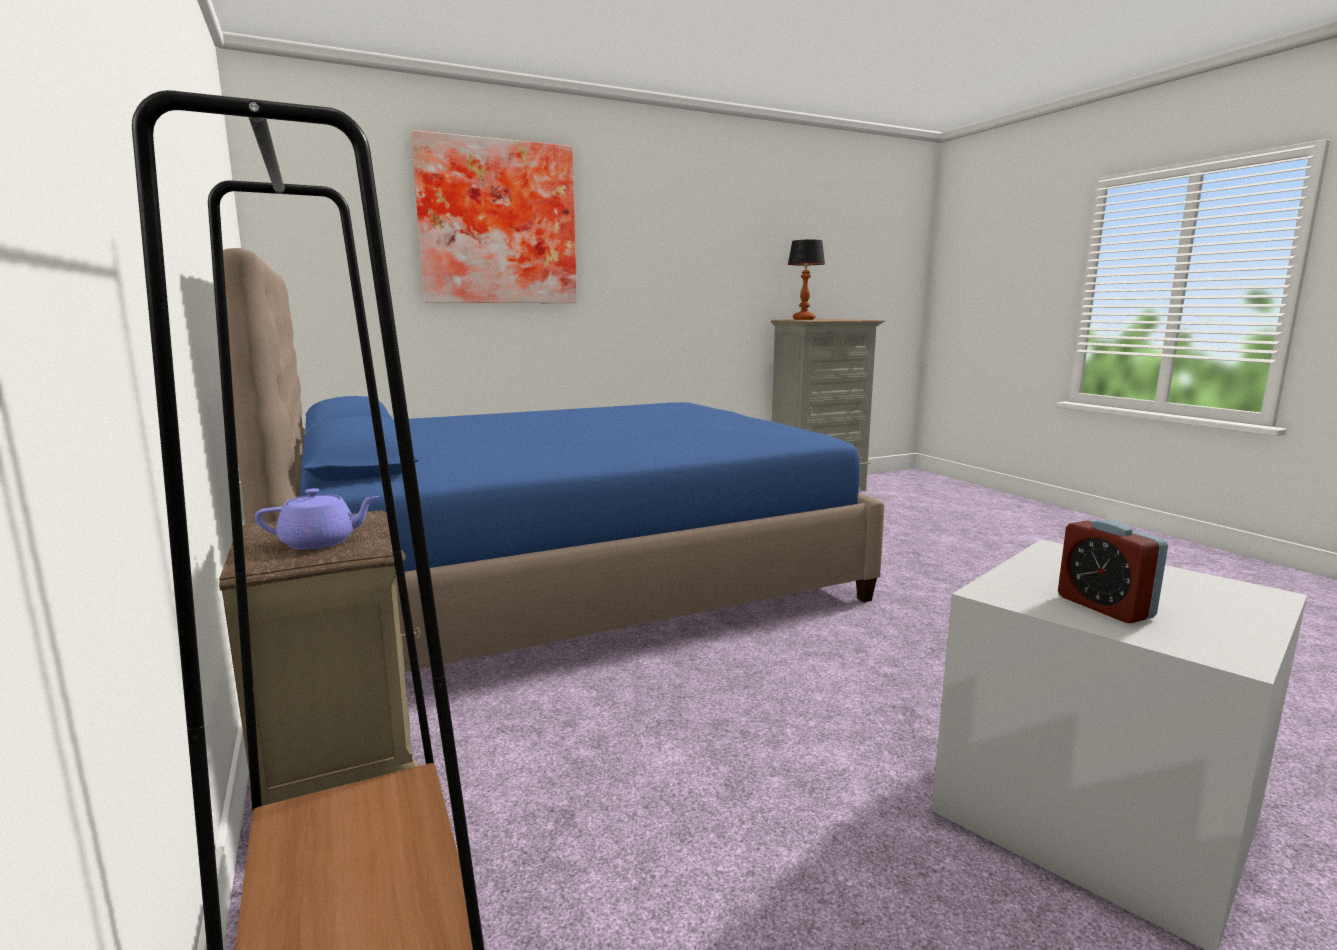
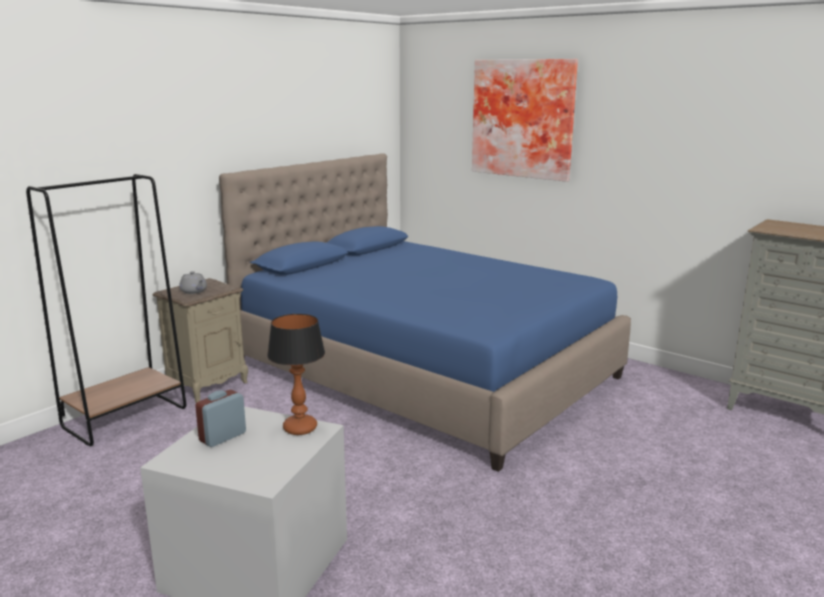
camera: 65 degrees right, 5 degrees up
(320, 542) = (194, 291): purple teapot -> grey teapot
(804, 319) = (772, 227): table lamp -> table lamp (299, 428)

